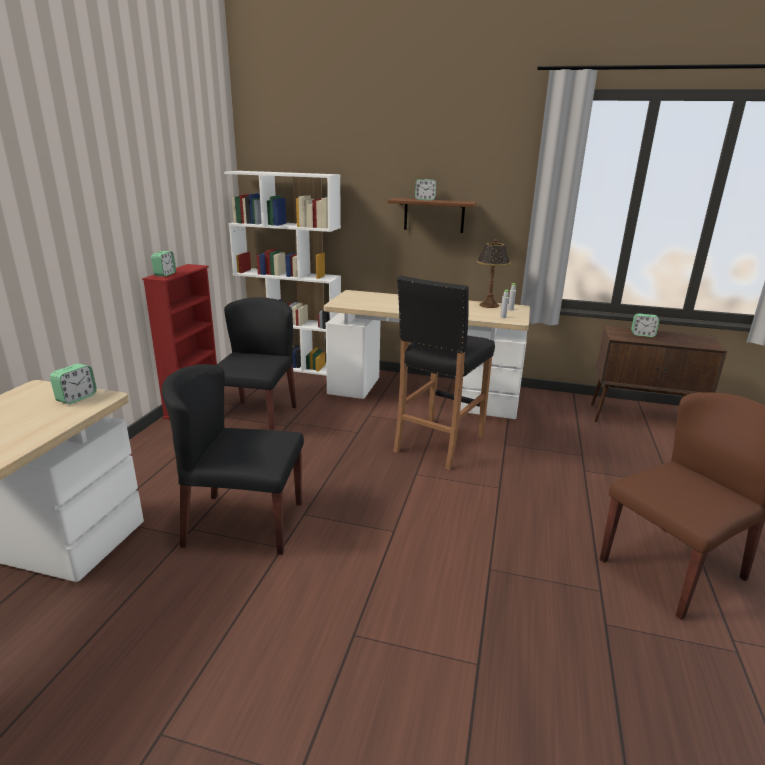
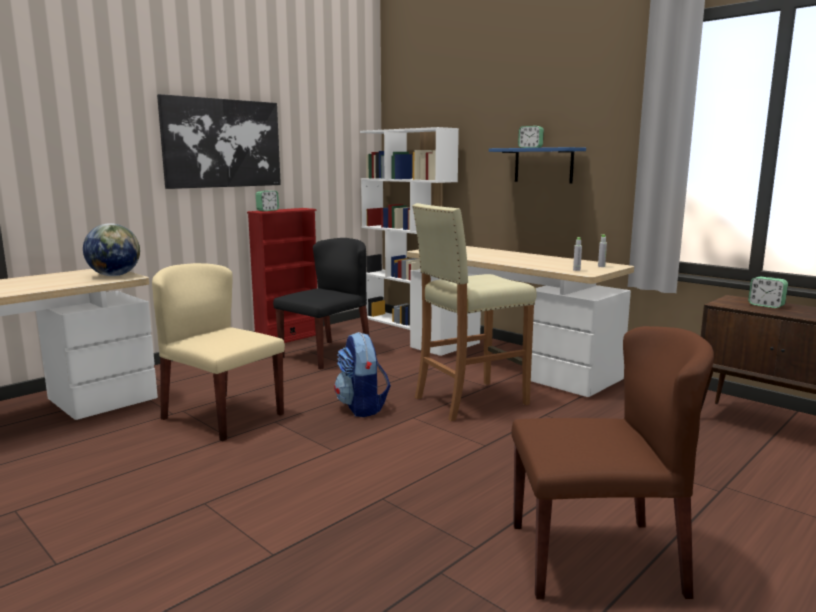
camera: 30 degrees right, 10 degrees down
(76, 398) = (114, 275): alarm clock -> globe
(110, 200) = (222, 143): none -> picture
(243, 523) = (222, 416): black chair -> beige chair
(363, 474) = (362, 407): none -> backpack
(434, 215) = (543, 165): brown shelf -> blue shelf
(438, 444) = (469, 401): black stool -> beige stool
(489, 305) = (583, 262): table lamp -> none

